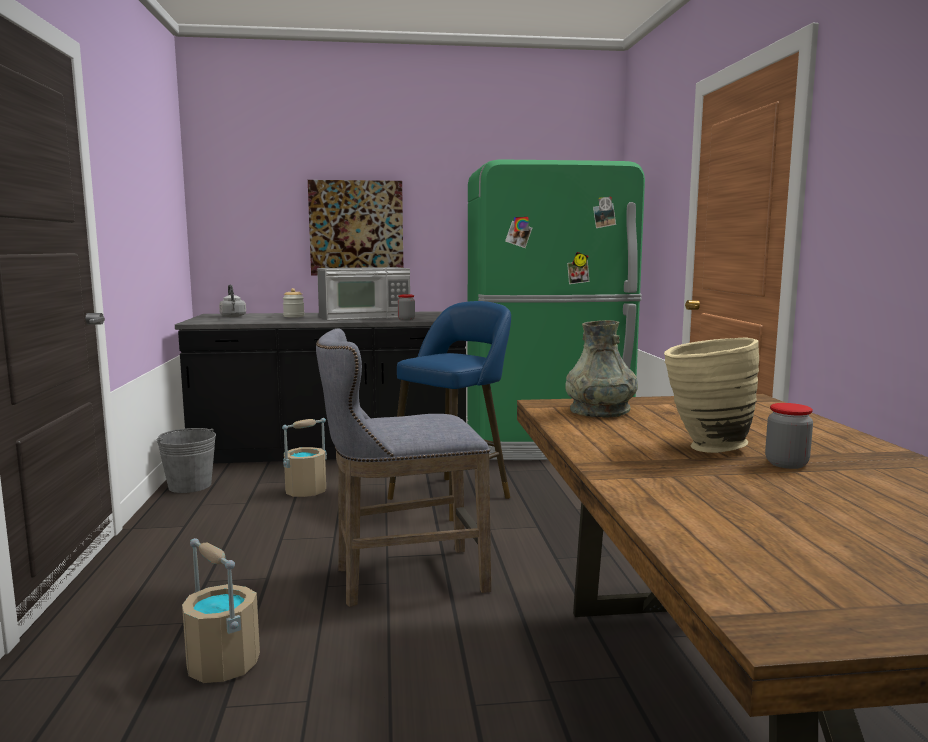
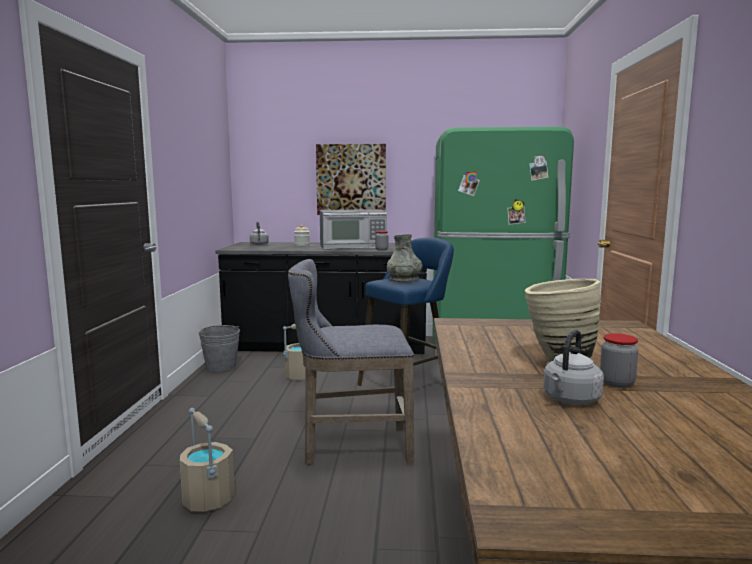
camera: 10 degrees right, 0 degrees up
(600, 411) = (492, 330): grey vase -> grey vase (404, 279)
(746, 486) = (570, 400): none -> grey kettle

